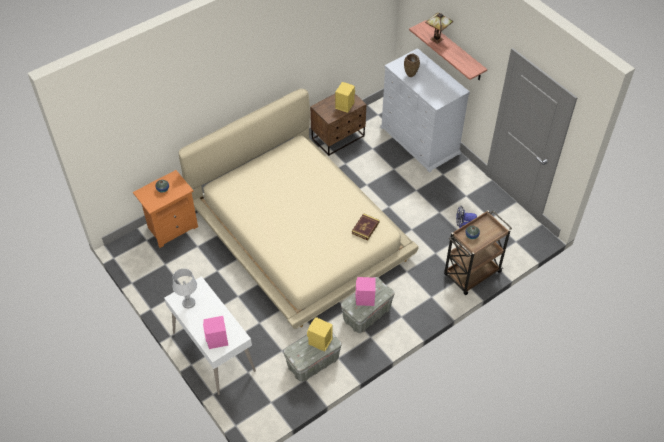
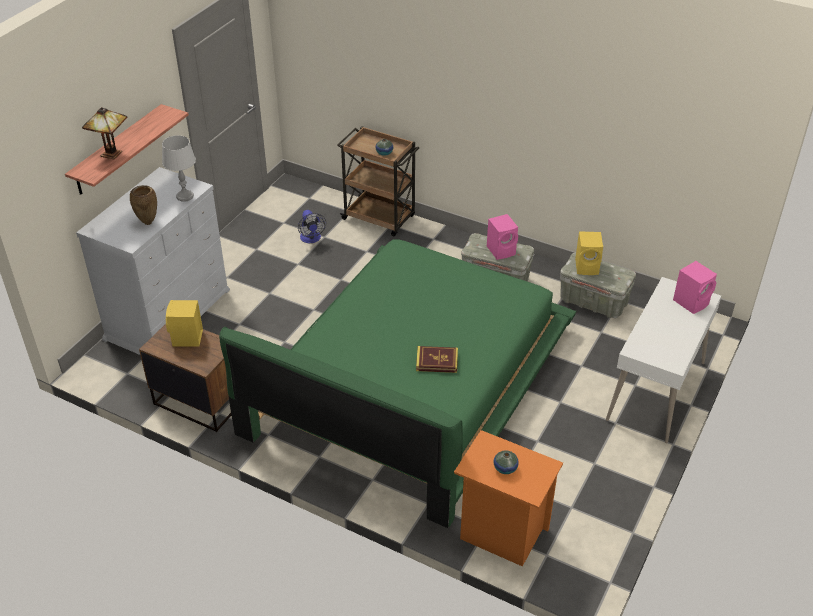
camera: 115 degrees left, 10 degrees down
(189, 303) = (668, 348): grey table lamp -> grey table lamp (184, 196)
(298, 231) = (410, 381): beige bed -> green bed
(365, 228) = (408, 261): book -> book (437, 361)

